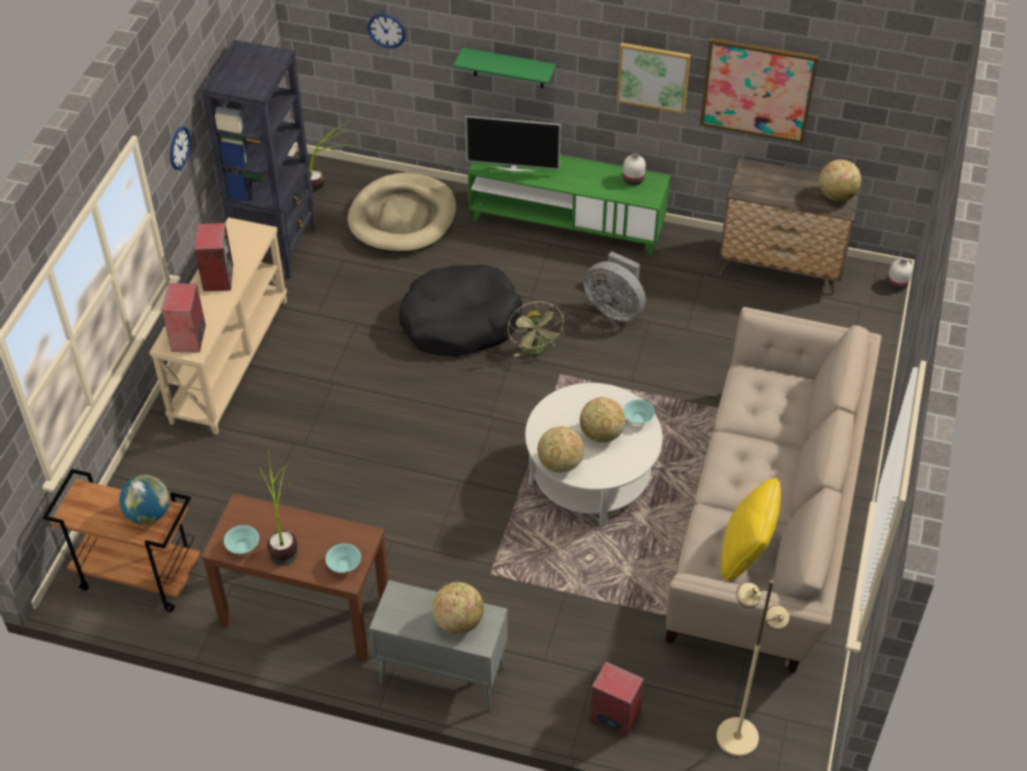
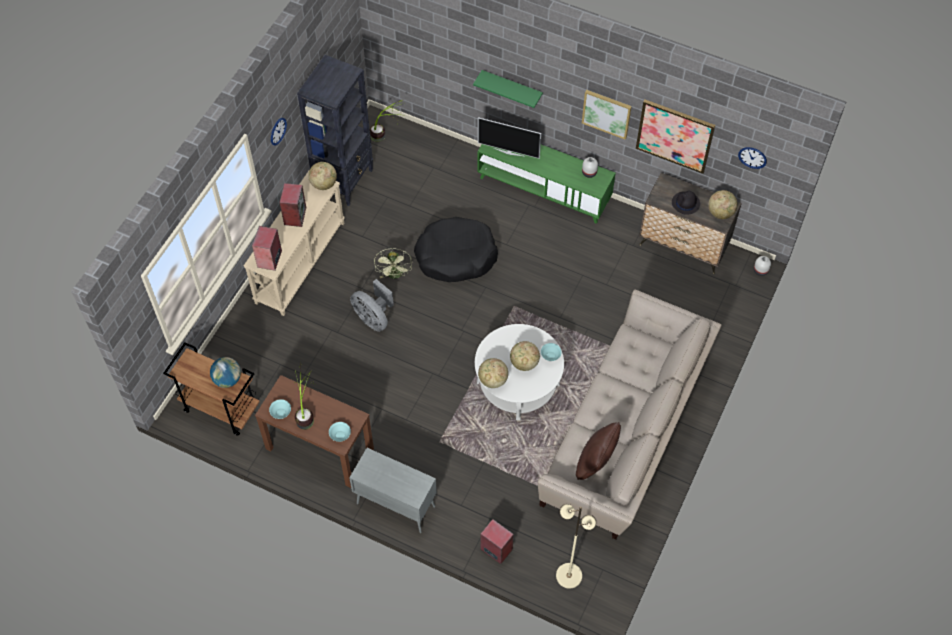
camera: 10 degrees right, 10 degrees up
(386, 30) = (432, 49): wall clock -> wall clock (752, 157)
(403, 217) = (433, 169): beige dog bed -> none
(458, 621) = (404, 482): globe -> globe (324, 184)
(536, 350) = (502, 285): green fan -> green fan (395, 275)
(615, 308) = (562, 261): grey fan -> grey fan (373, 318)
(745, 552) = (596, 462): yellow pillow -> brown pillow
(784, 190) = (685, 203): none -> black hat

